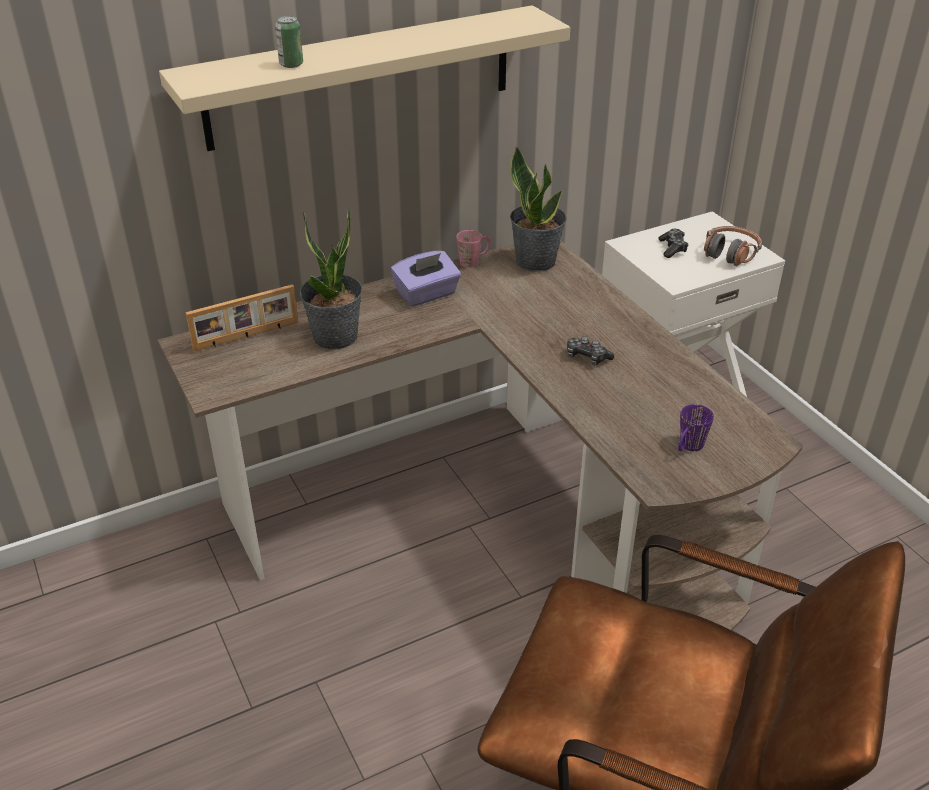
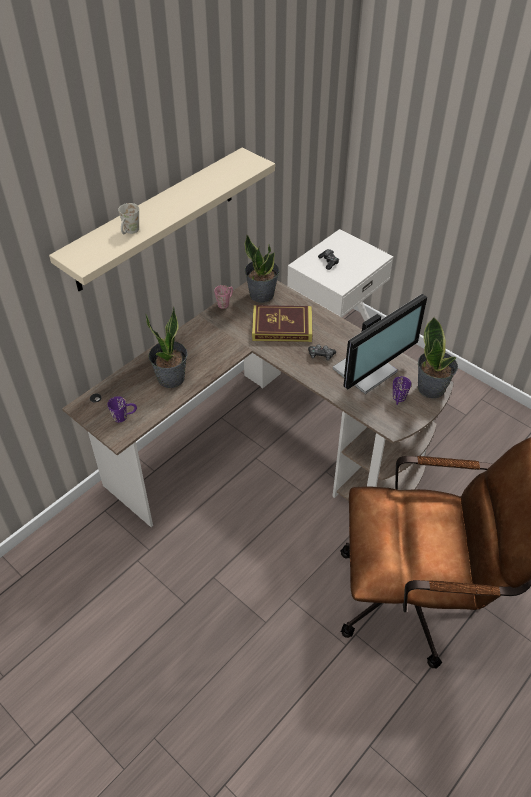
camera: 20 degrees left, 10 degrees up
(237, 369) = (124, 416): none -> purple mug
(247, 336) = (117, 392): picture frame -> none
(291, 64) = (130, 232): can -> white mug
(426, 294) = (209, 334): purple tissue box -> none
(544, 307) = (282, 327): none -> book
(654, 395) = (367, 371): none -> monitor
(730, 253) = (362, 258): headphones -> none
(758, 444) = (431, 388): none -> potted plant

